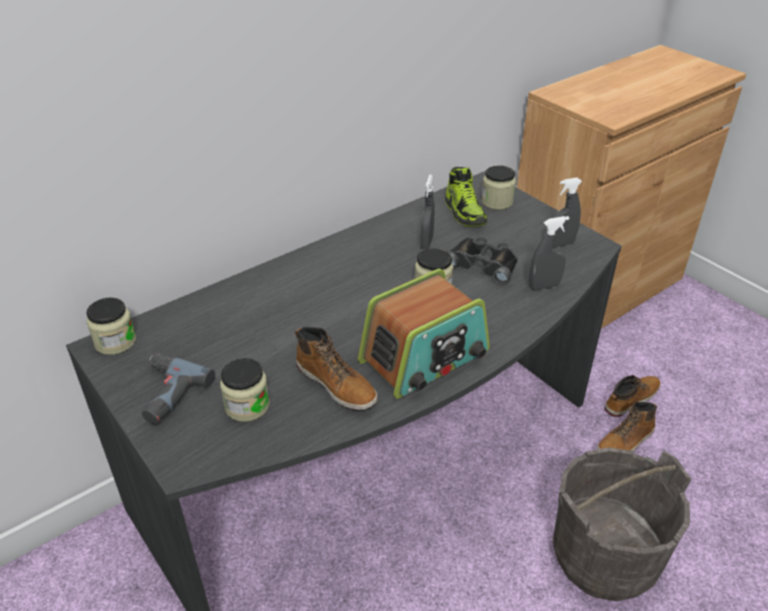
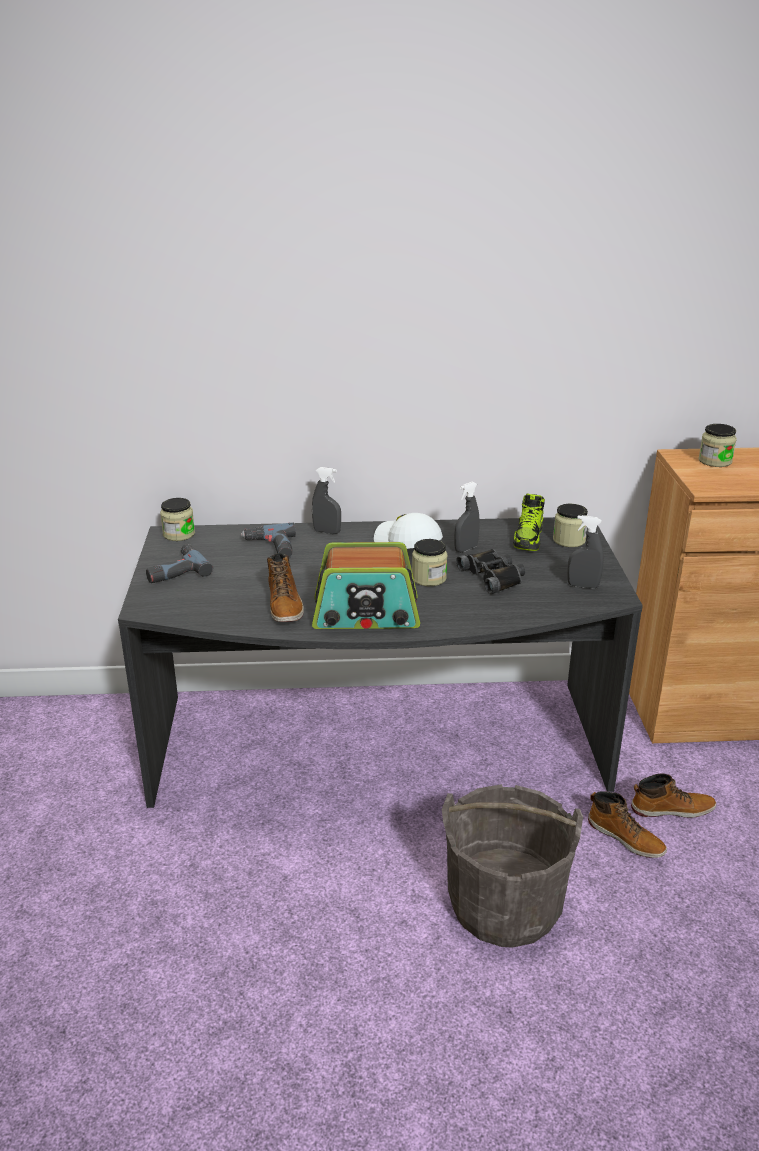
camera: 35 degrees right, 10 degrees down
(241, 318) = (271, 548): none -> power drill
(247, 406) = (214, 595): jar -> jar (715, 461)
(368, 257) = (406, 543): none -> white cap
(544, 287) = (524, 607): grey spray bottle -> grey spray bottle (327, 532)
(626, 441) = (626, 838): boot -> boot turned 135 degrees counterclockwise

